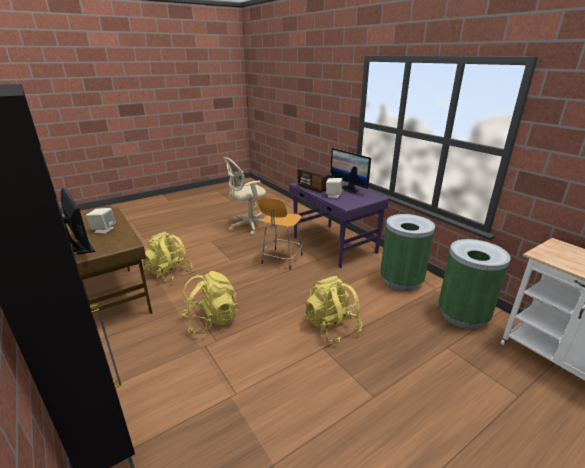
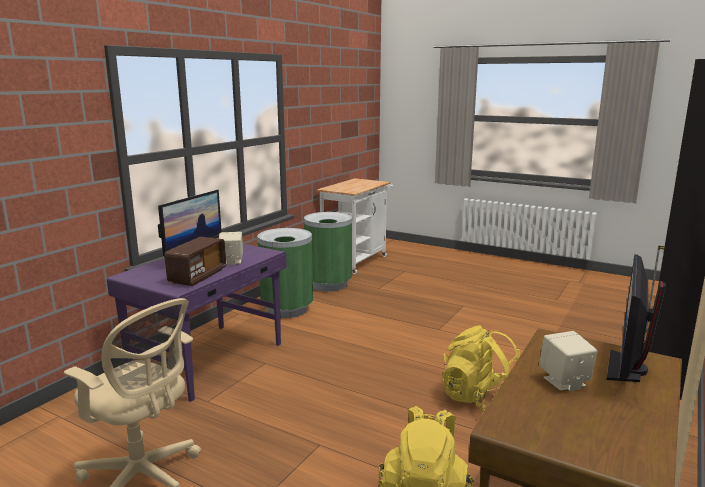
camera: 115 degrees left, 10 degrees down
(281, 260) = (286, 392): orange stool -> none
(332, 327) = (404, 330): yellow backpack -> none

